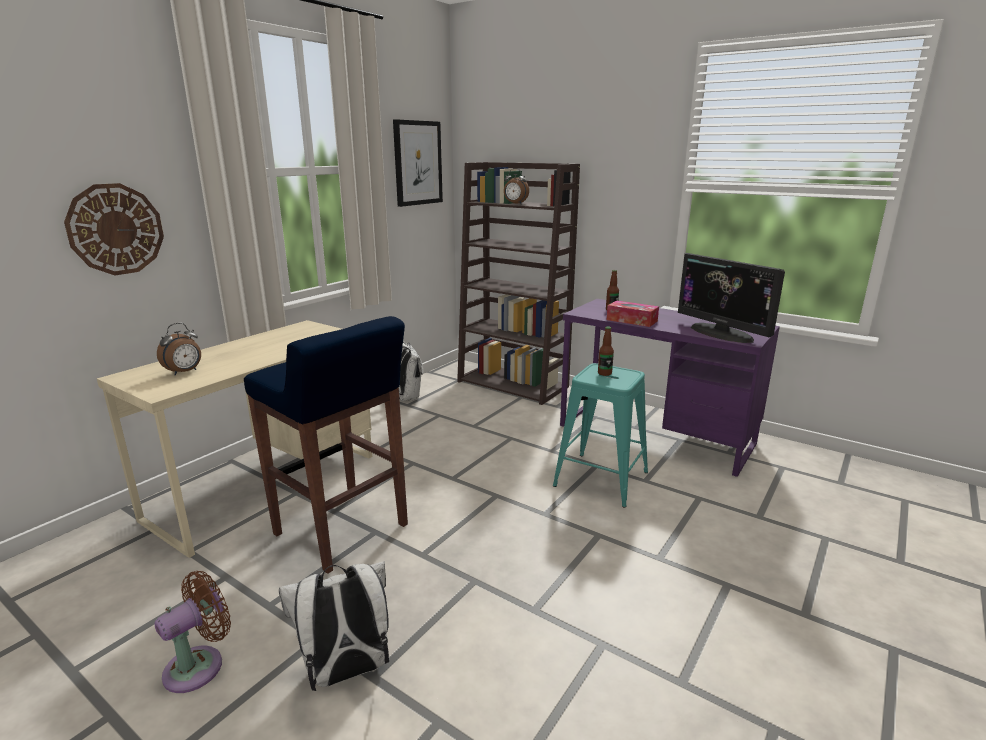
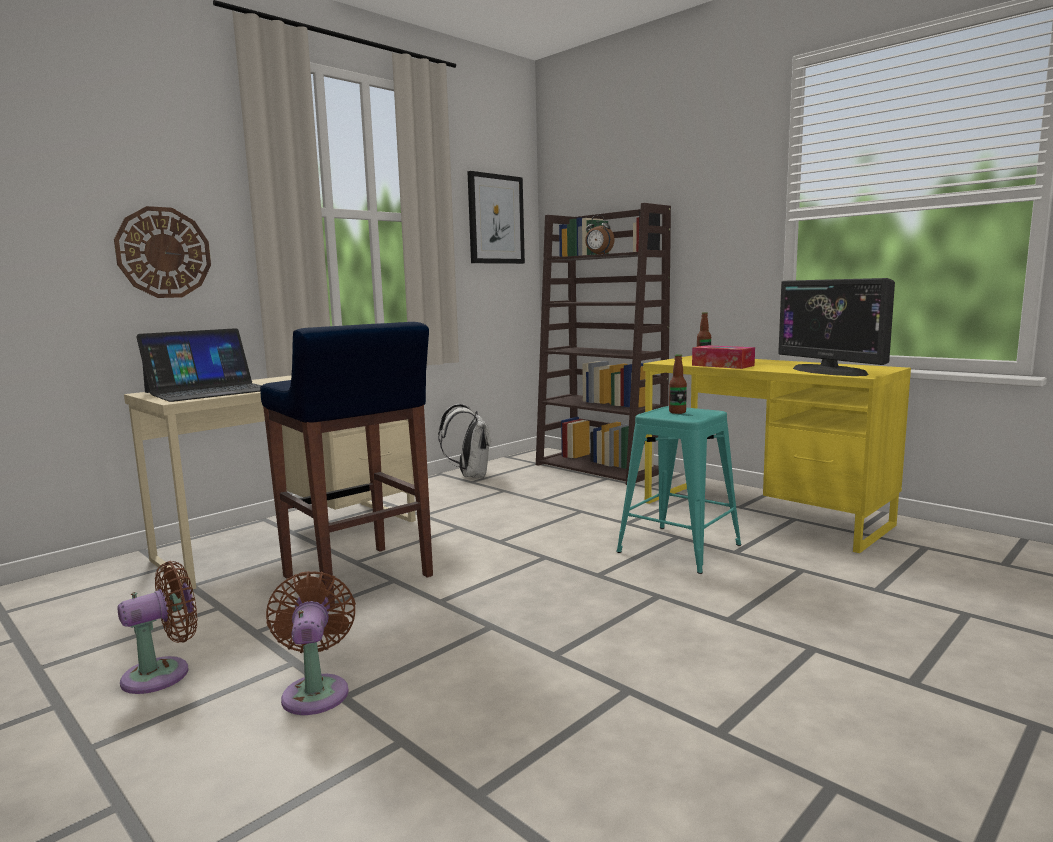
camera: 10 degrees right, 10 degrees down
(184, 372) = (209, 391): alarm clock -> laptop
(347, 672) = (316, 691): white backpack -> brown fan
(655, 434) = (762, 513): purple desk -> yellow desk

